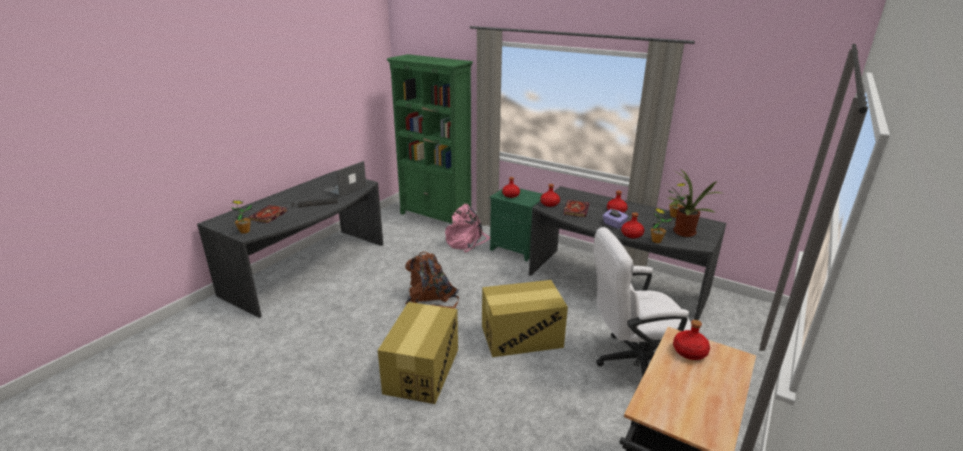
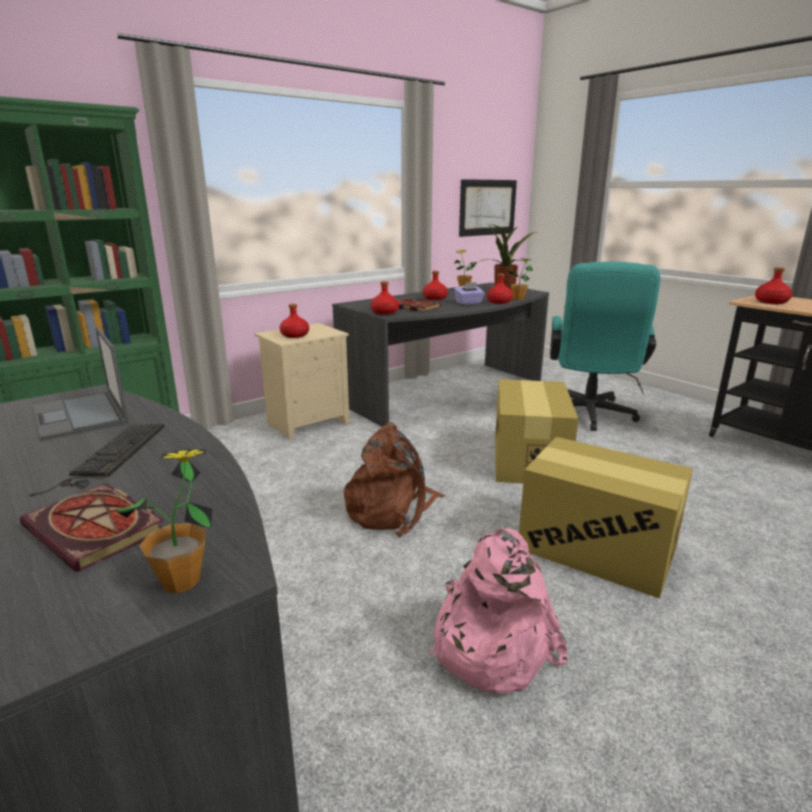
camera: 70 degrees left, 5 degrees down
(467, 242) = (242, 452): pink backpack -> pink backpack (489, 644)
(517, 249) = (308, 422): green nightstand -> beige nightstand
(631, 361) = (589, 416): white office chair -> turquoise office chair
(754, 153) = (487, 207): none -> picture

